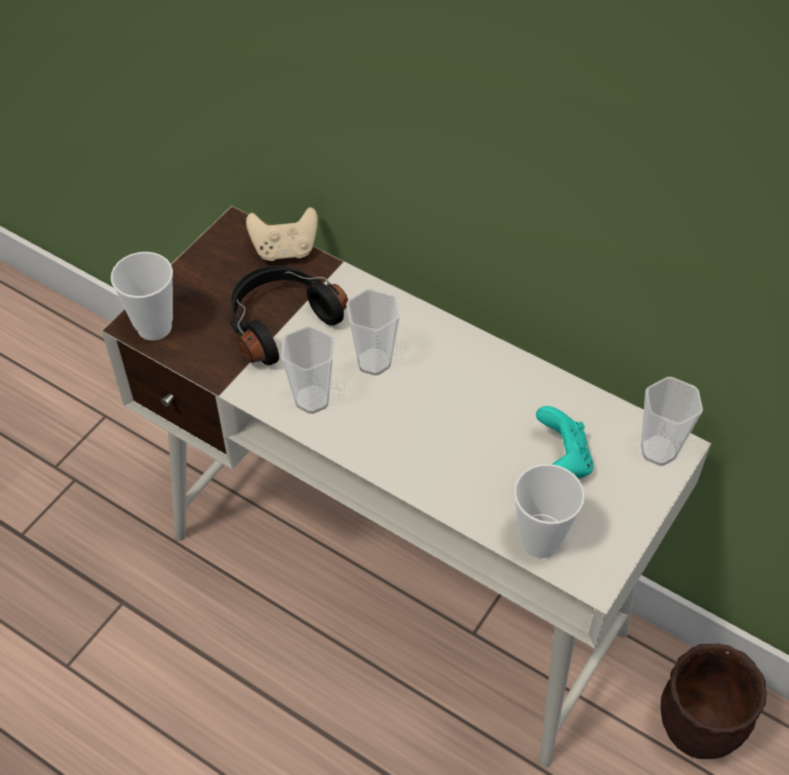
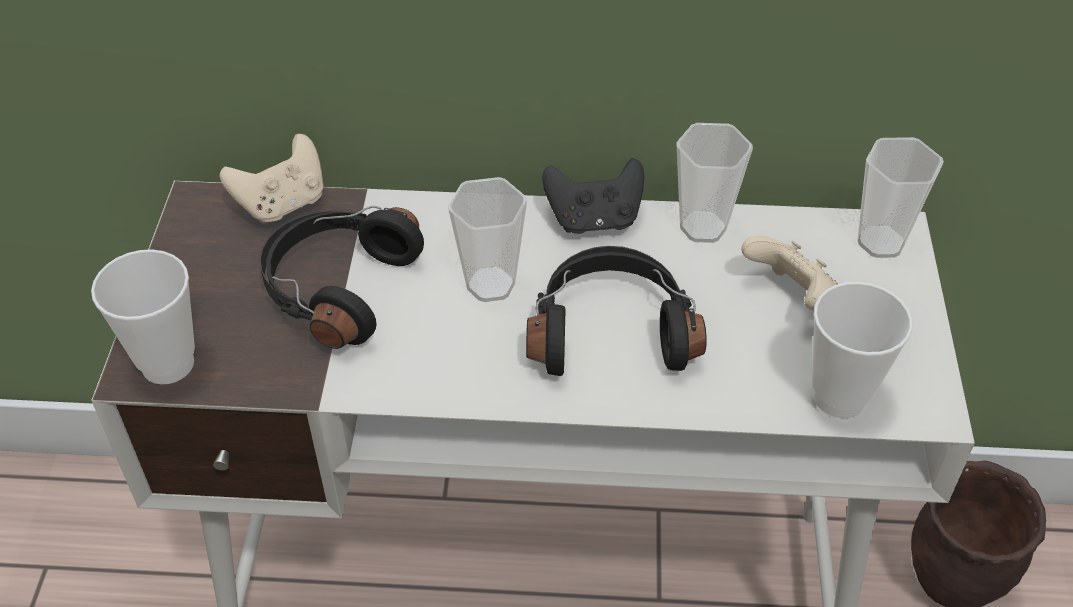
camera: 30 degrees left, 5 degrees down
(312, 399) = (446, 360): cup -> cup (703, 227)
(427, 426) = (610, 329): none -> black headphones
(472, 346) = (594, 220): none -> black game controller
(563, 459) = (791, 296): turquoise game controller -> beige game controller

